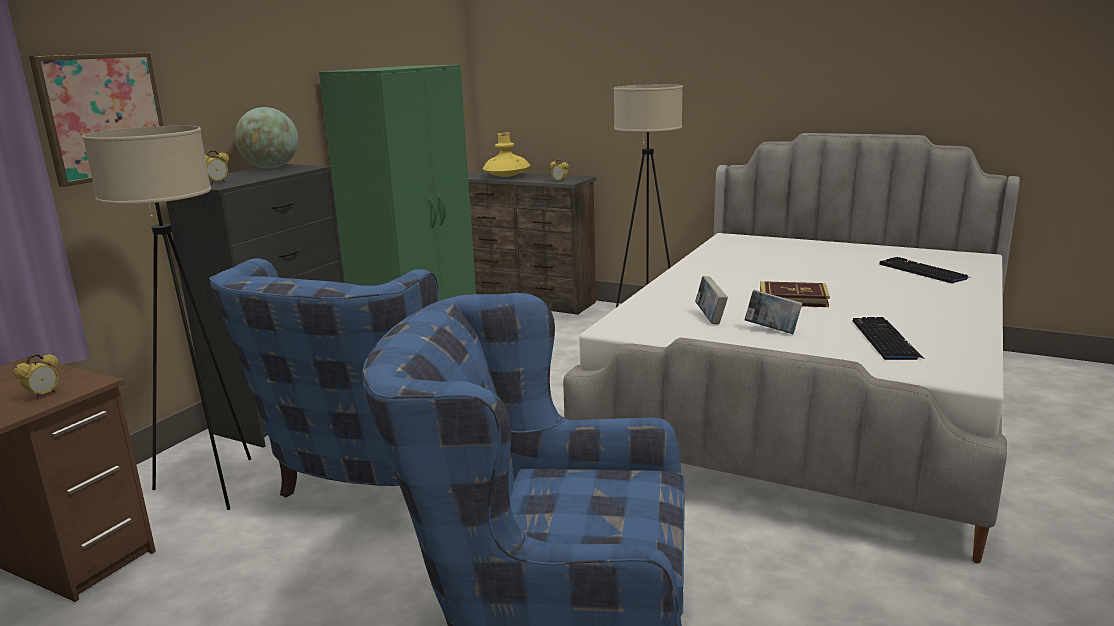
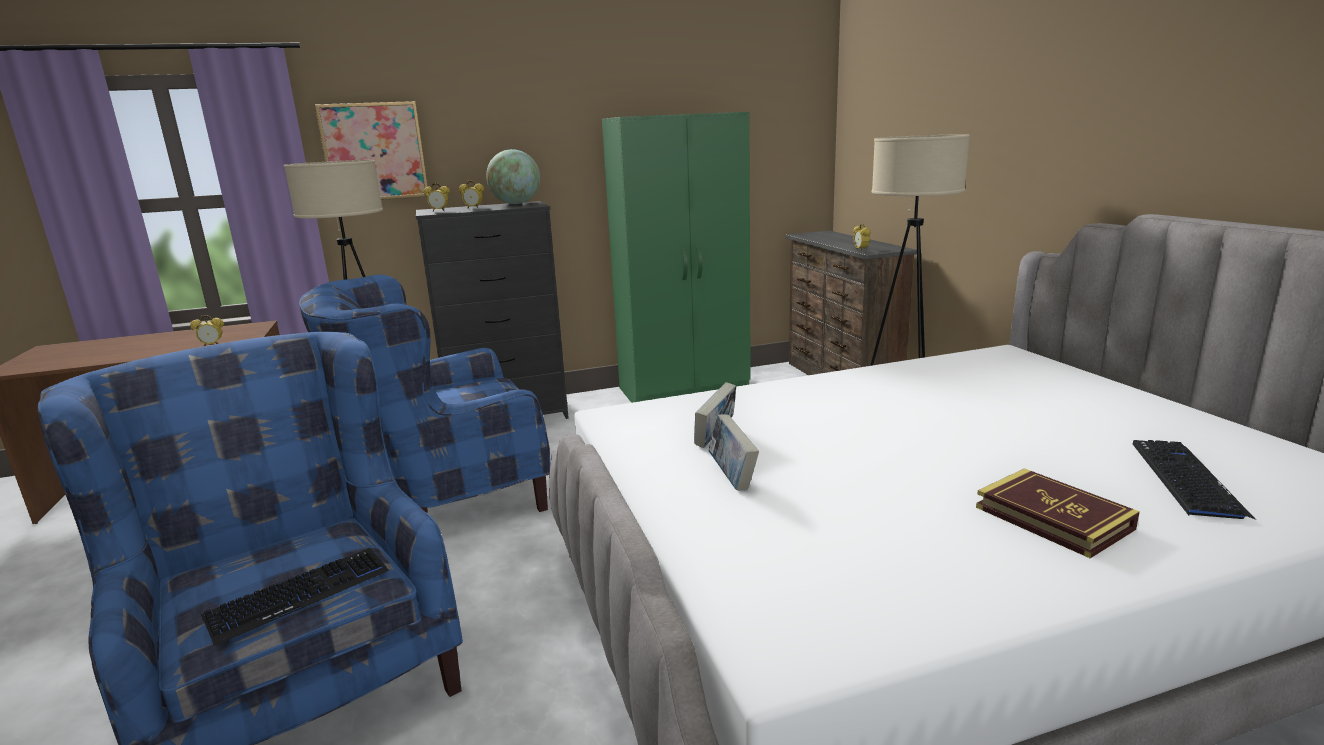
camera: 45 degrees right, 0 degrees up
(245, 176) = (473, 208): none -> alarm clock
(506, 176) = (833, 238): yellow vase -> none
(793, 299) = (867, 450): book -> book (1053, 518)
(885, 340) = (826, 549): keyboard -> keyboard (299, 595)

